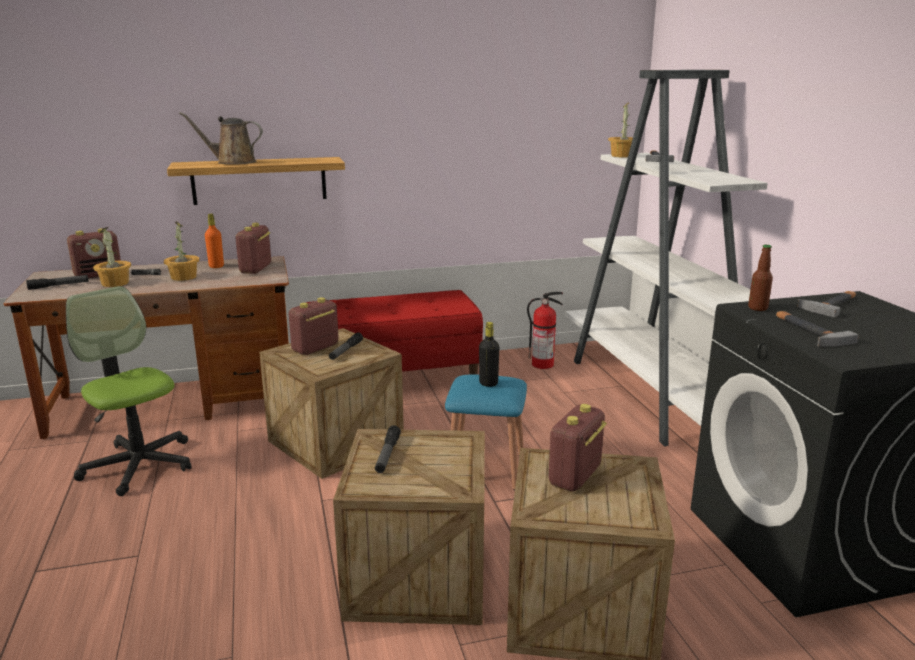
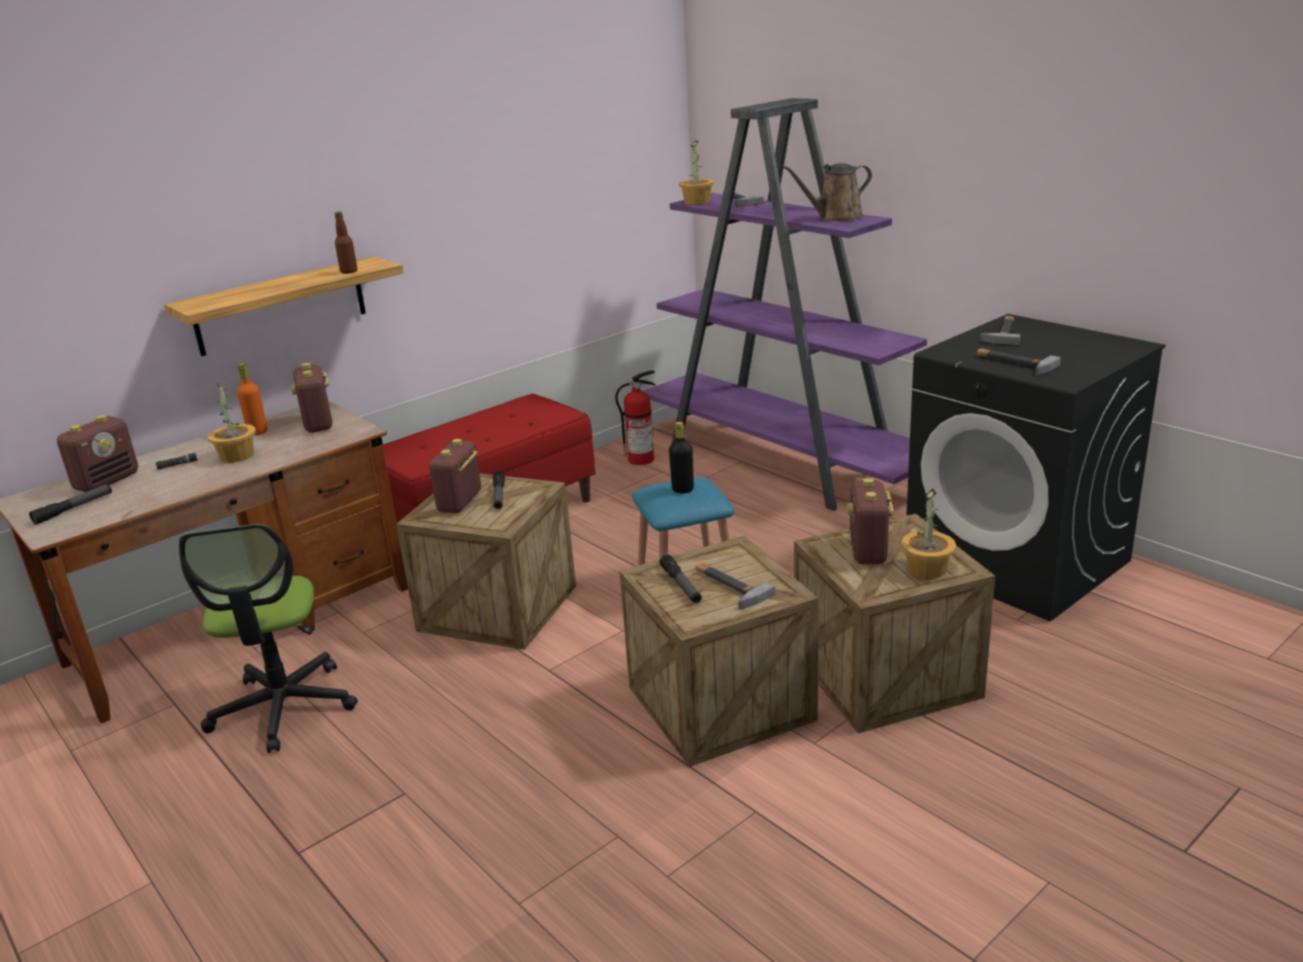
camera: 25 degrees left, 5 degrees up
(115, 283) = (153, 486): potted plant -> potted plant (927, 569)
(139, 465) = (283, 707): office chair -> office chair turned 120 degrees counterclockwise
(232, 162) = (255, 289): brown watering can -> brown watering can (835, 218)
(421, 468) = (727, 586): none -> hammer
(655, 395) = (783, 462): white bookcase -> purple bookcase
(757, 308) = (951, 350): bottle -> bottle (349, 271)

